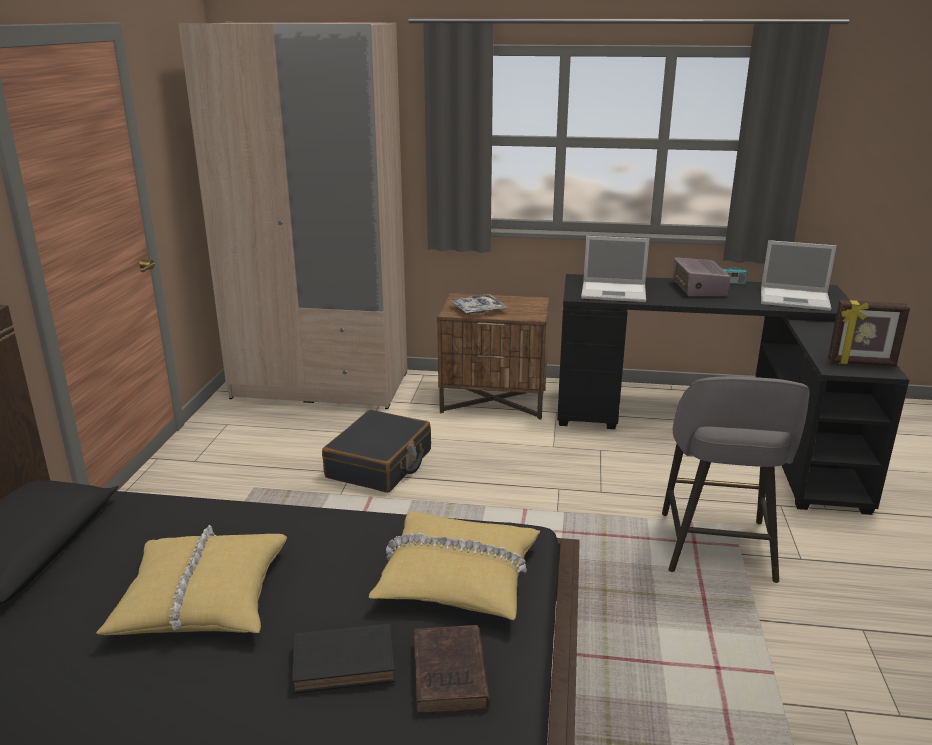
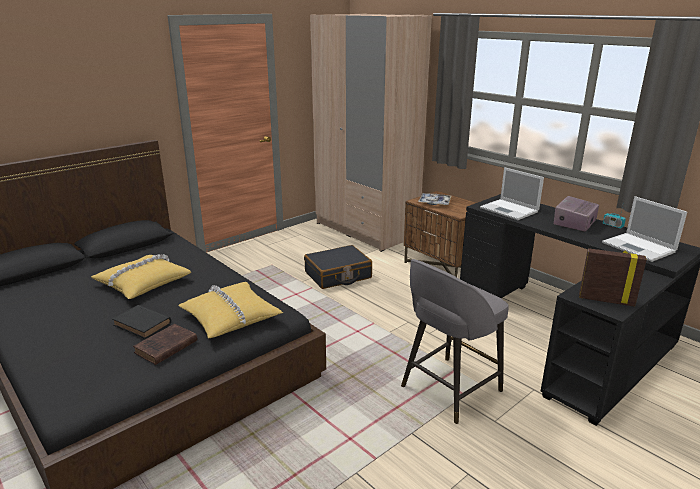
camera: 40 degrees right, 0 degrees up
(861, 363) = (606, 300): picture frame -> picture frame turned 150 degrees clockwise

